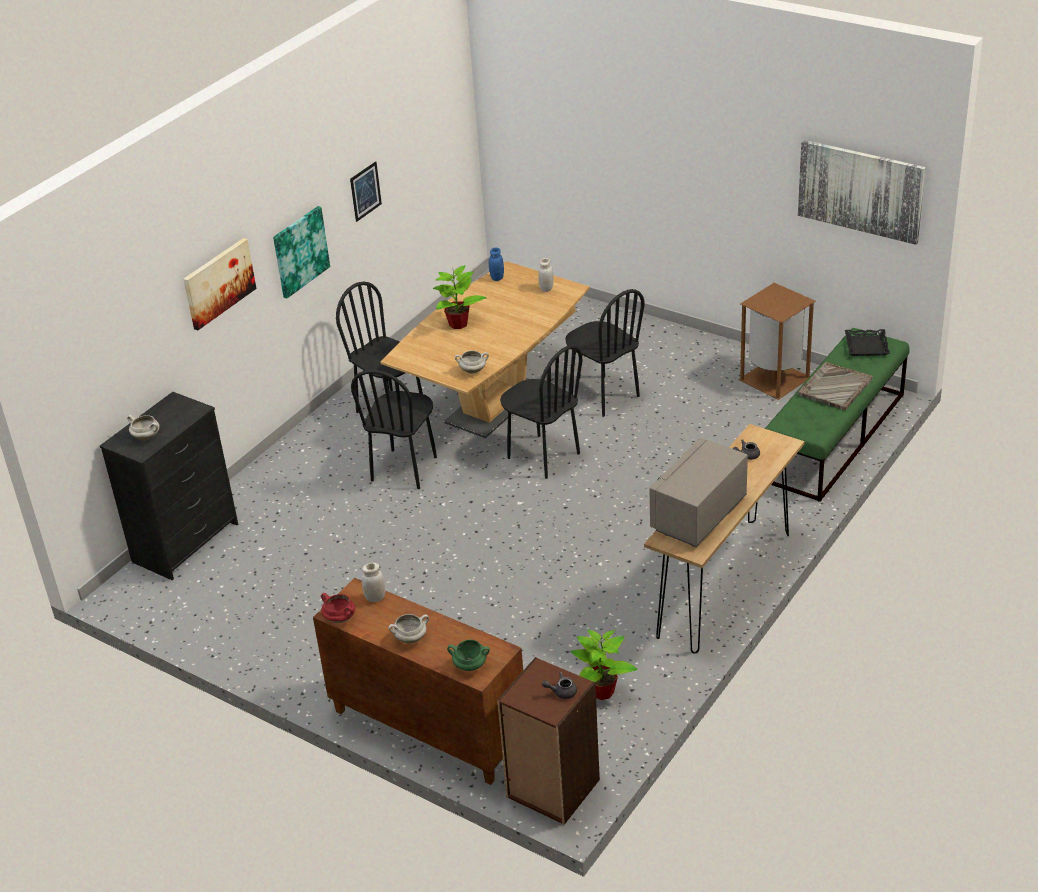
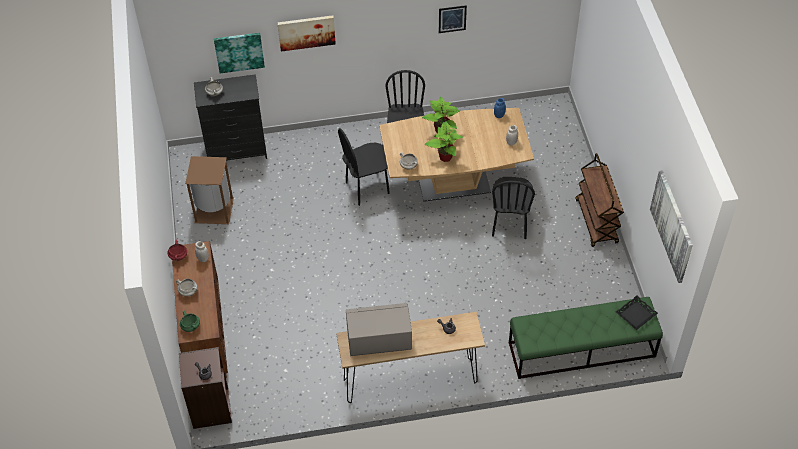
camera: 45 degrees right, 15 degrees up
(300, 251) = (382, 35): picture -> picture (239, 52)
(543, 456) = (434, 235): black chair -> none
(601, 691) = (288, 383): potted plant -> potted plant (445, 157)
(681, 339) = (596, 222): none -> brown cart
(773, 379) = (605, 287): brown trash can -> brown trash can (213, 209)
(834, 388) = (579, 325): grey tray -> none

